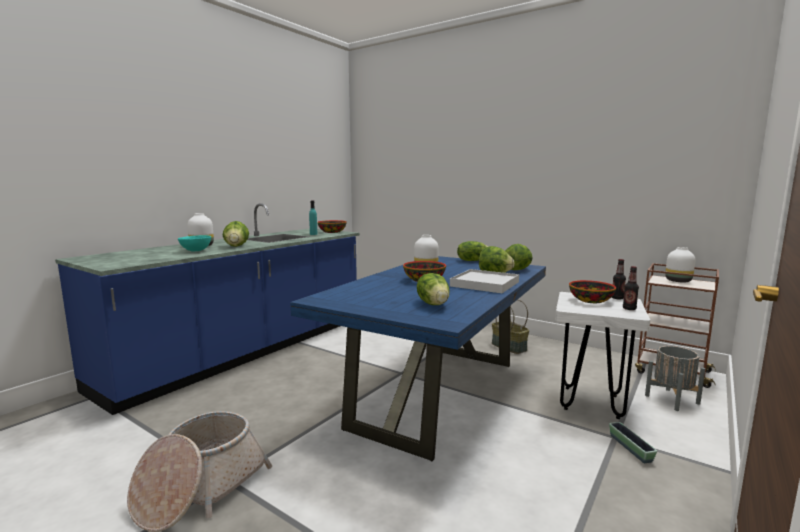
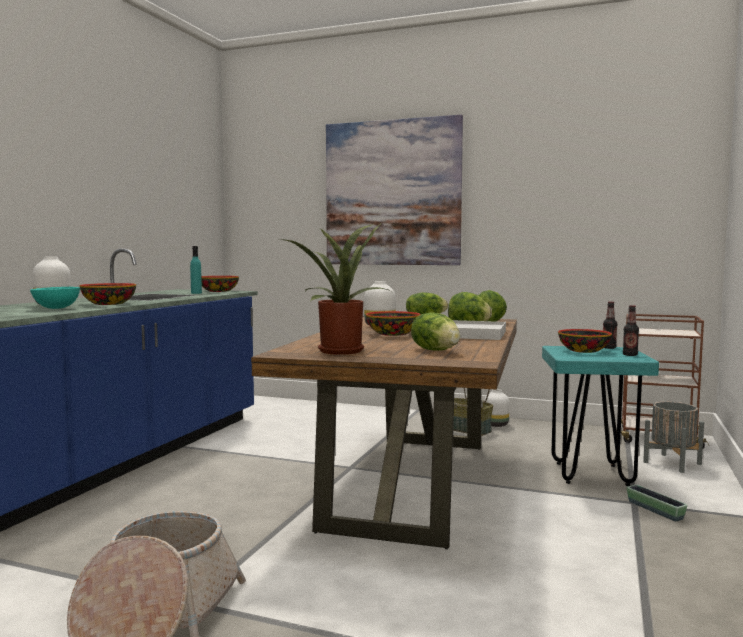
camera: 15 degrees left, 5 degrees down
(236, 246) = (109, 304): lettuce -> bowl
(360, 299) = (338, 350): none -> potted plant
(437, 393) = (410, 483): blue dining table -> brown dining table
(465, 157) = (392, 193): none -> picture
(591, 402) = (591, 474): white stool -> turquoise stool
(678, 281) = (658, 330): white vase -> white vase (496, 424)

